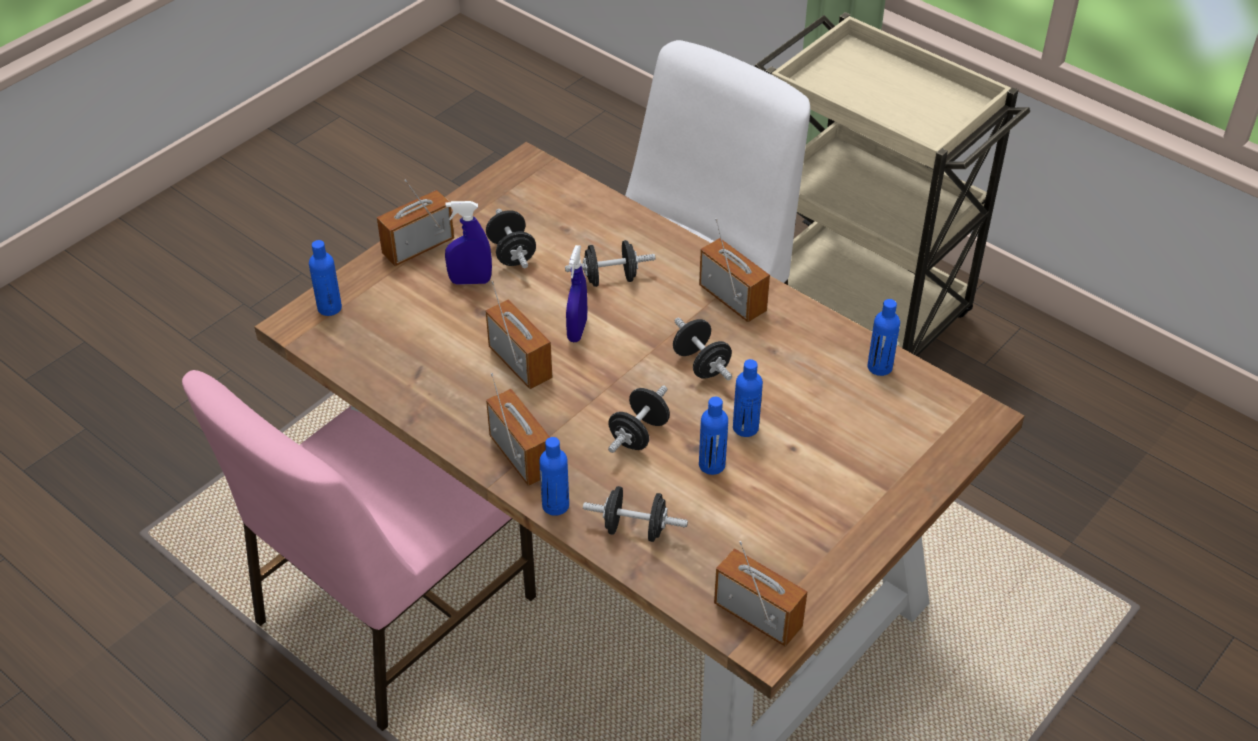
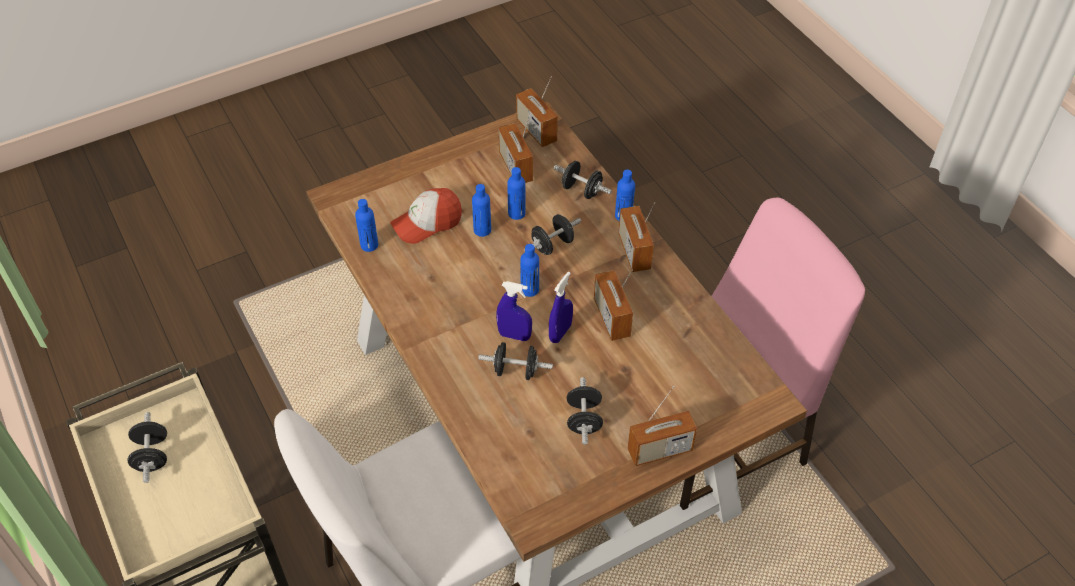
camera: 160 degrees left, 5 degrees up
(329, 308) = (744, 409): blue bottle -> blue bottle (529, 290)
(470, 281) = (626, 402): blue spray bottle -> blue spray bottle (514, 335)
(701, 364) = (486, 281): black dumbbell -> black dumbbell (152, 456)
(732, 299) = (434, 325): radio -> radio (515, 167)
(826, 417) = (427, 223): none -> cap

